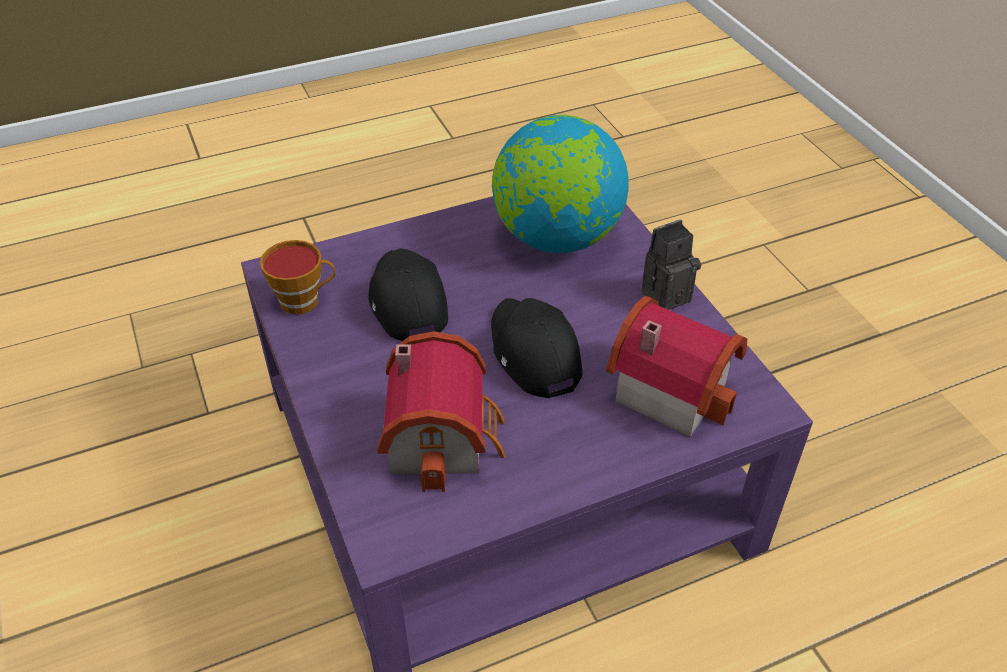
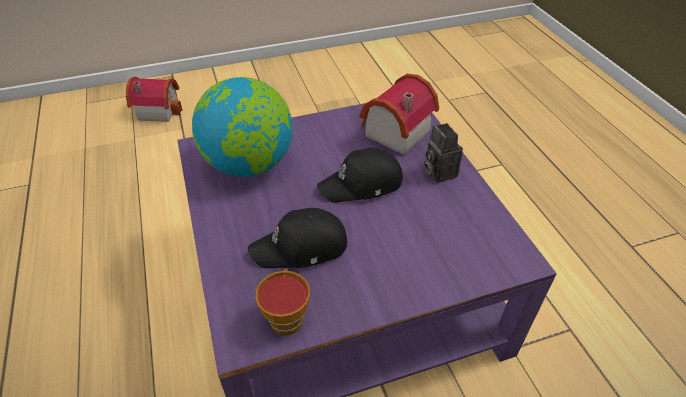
camera: 85 degrees left, 0 degrees up
(444, 436) = (434, 230): toy house -> toy house (158, 109)
(666, 294) = (316, 125): camera -> camera (438, 172)

